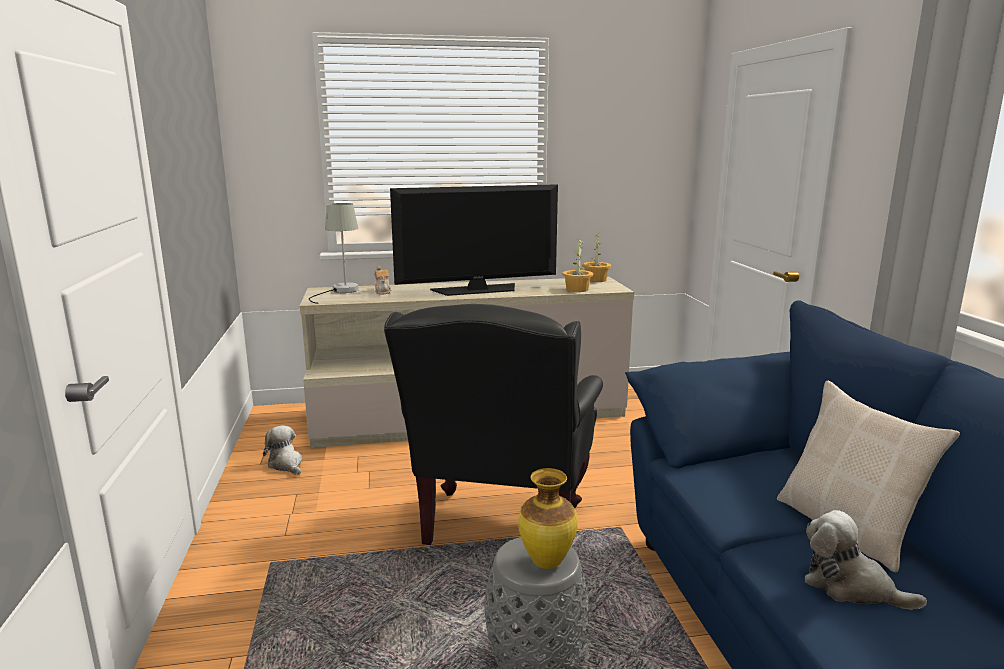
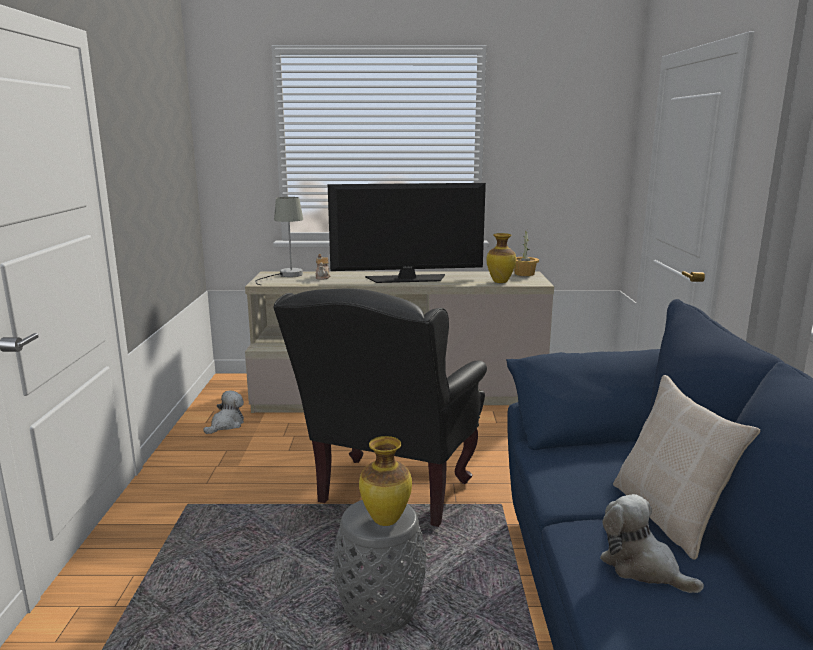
camera: 10 degrees right, 0 degrees up
(286, 464) = (226, 425): plush toy -> plush toy turned 60 degrees clockwise
(576, 289) = (500, 282): potted plant -> vase

